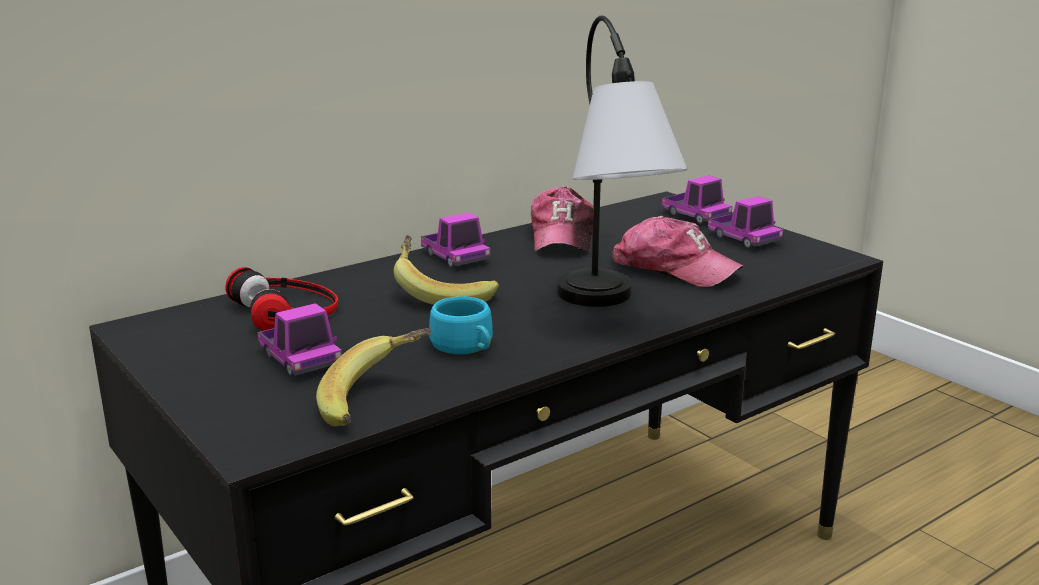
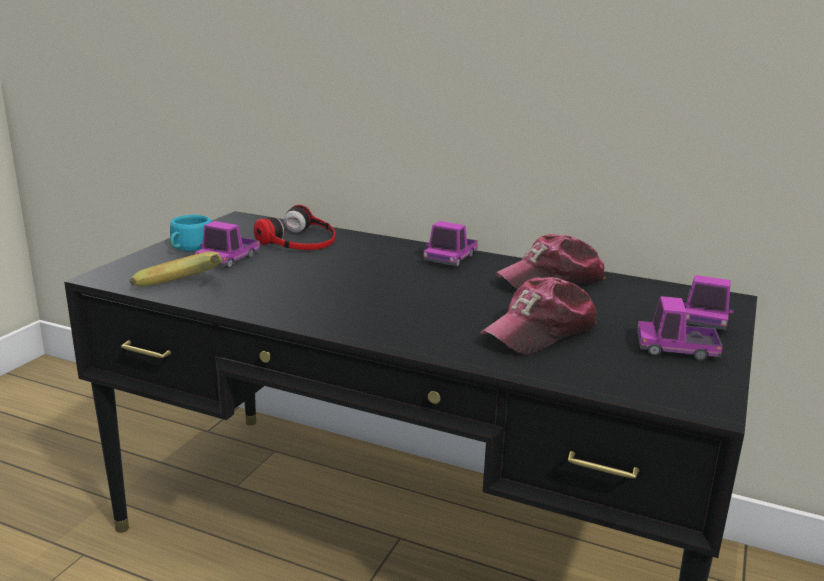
camera: 60 degrees right, 0 degrees up
(442, 294) = (374, 269): banana -> none
(465, 347) = (288, 294): turquoise cup -> turquoise cup (189, 247)
(609, 312) = (406, 324): table lamp -> none
(673, 269) = (540, 332): cap -> cap turned 45 degrees clockwise
(743, 239) = (676, 349): toy truck -> toy truck turned 75 degrees clockwise

